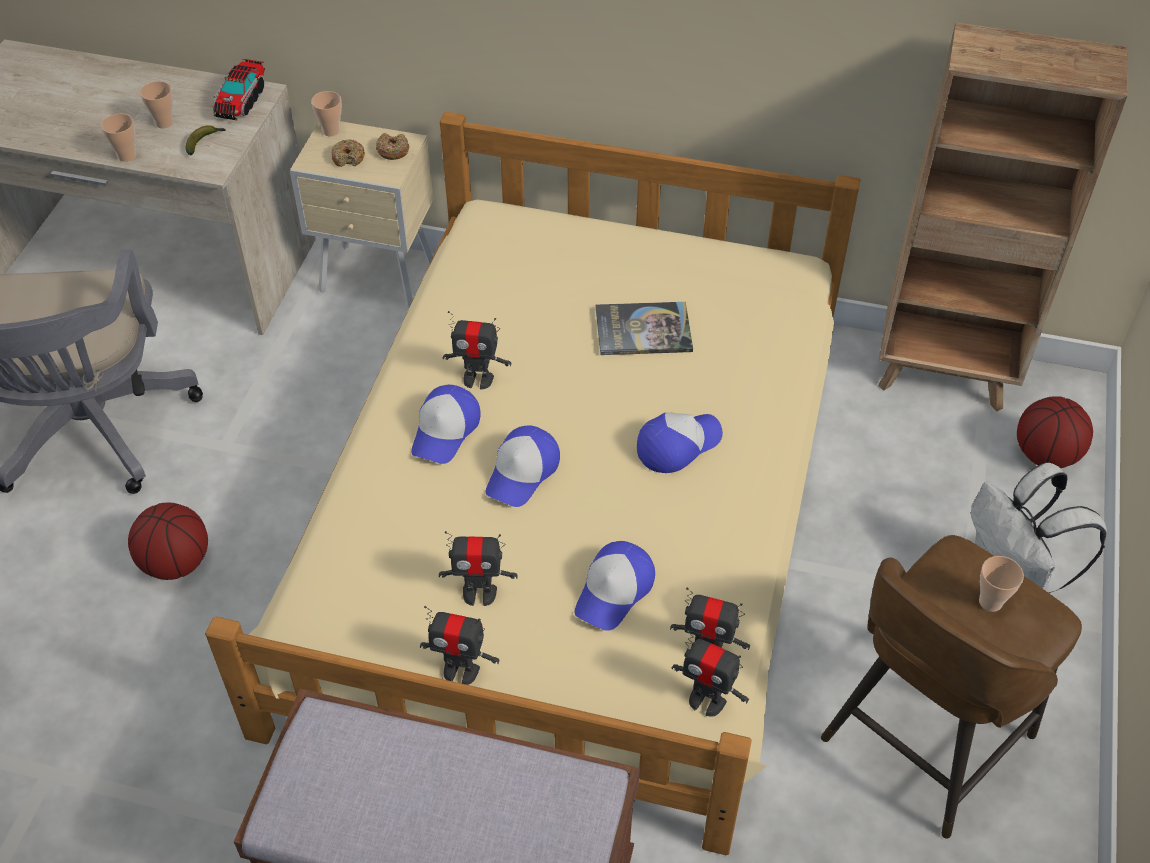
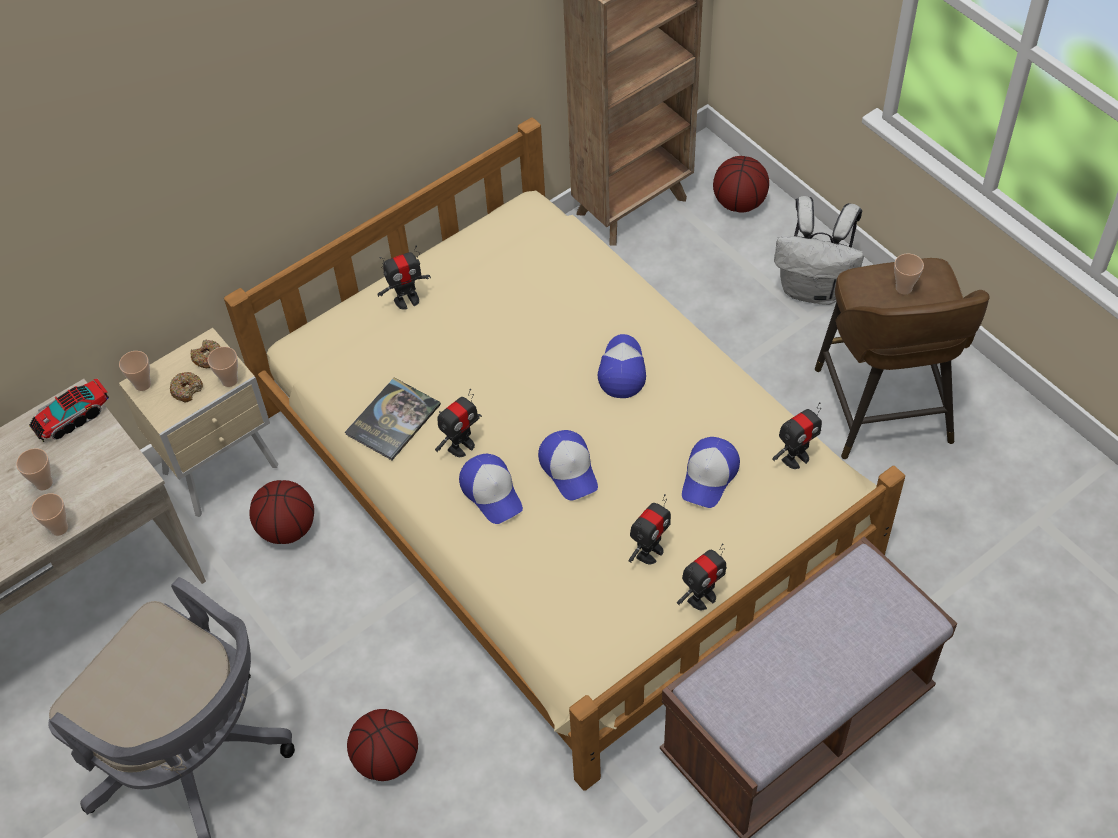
camera: 50 degrees left, 5 degrees up
(205, 142) = (99, 467): banana -> none
(241, 101) = (72, 418): toy truck -> toy truck turned 90 degrees clockwise
(356, 352) = (287, 528): none -> basketball
(381, 176) = (229, 380): none -> cup
(614, 591) = (709, 476): cap -> cap turned 45 degrees clockwise
(643, 330) = (505, 325): book -> book (393, 419)
(706, 700) = (827, 479): toy robot -> toy robot (407, 300)

